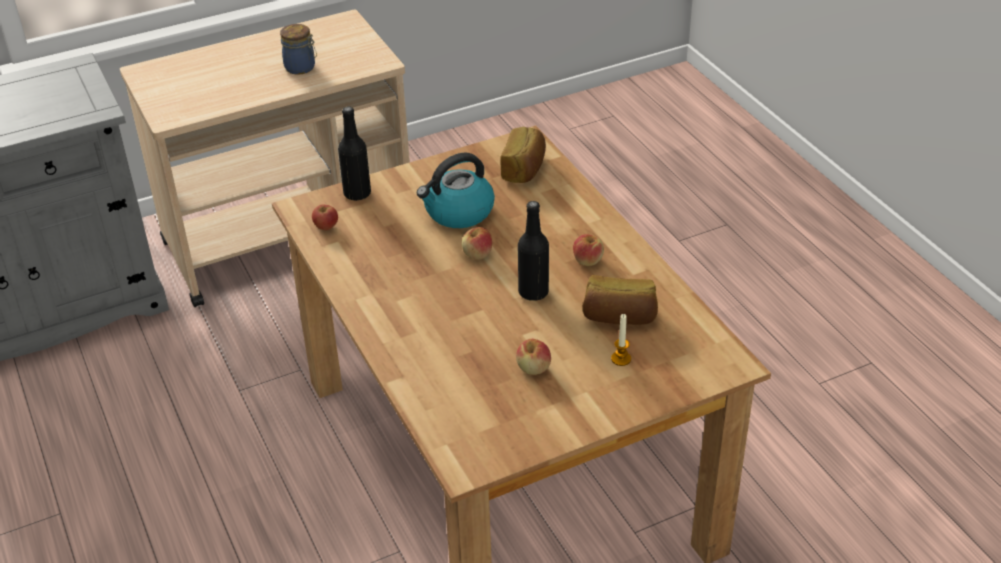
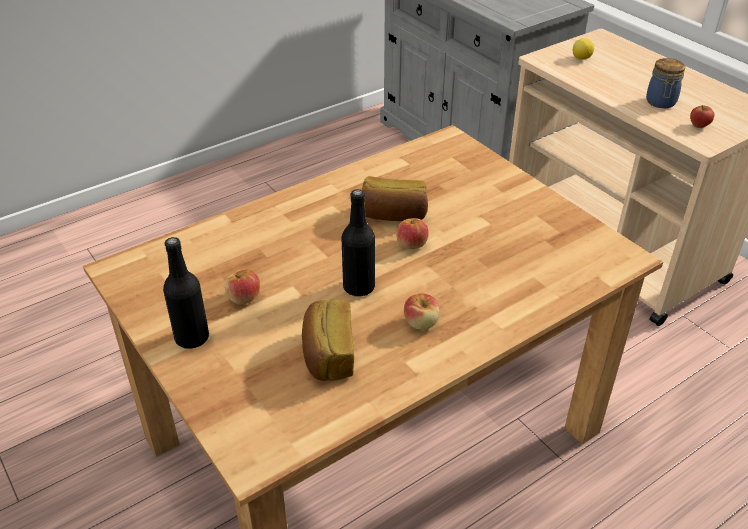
camera: 80 degrees right, 0 degrees up
(184, 93) = (581, 58): none -> lemon
(326, 227) = (427, 155): apple -> apple (699, 126)
(357, 193) = (482, 163): black bottle -> black bottle (192, 338)
(458, 212) = (475, 224): kettle -> none
(524, 169) = (571, 261): bread -> bread (393, 215)
(621, 359) = (259, 360): candle -> none

